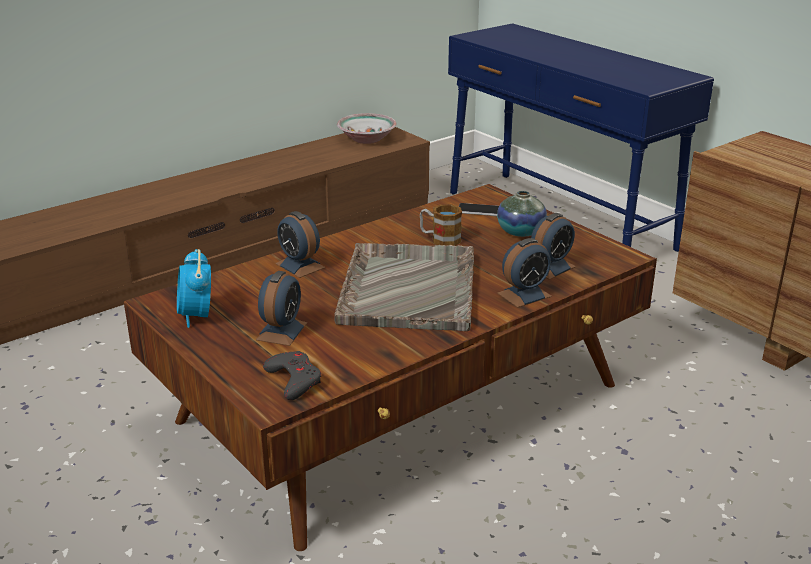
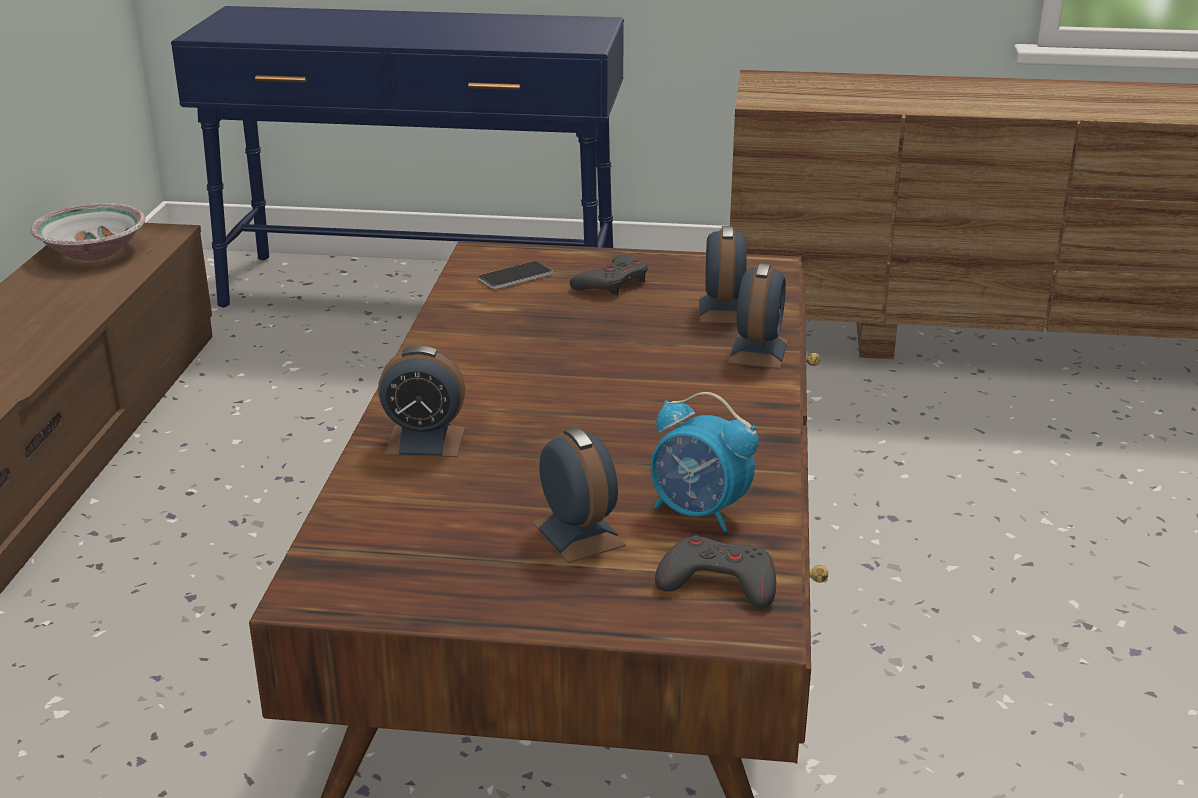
camera: 45 degrees left, 0 degrees up
(196, 316) = (418, 578): alarm clock -> alarm clock (699, 513)
(409, 288) = (621, 403): grey tray -> none
(440, 239) = (538, 330): mug -> none
(520, 232) = (612, 283): vase -> grey game controller

